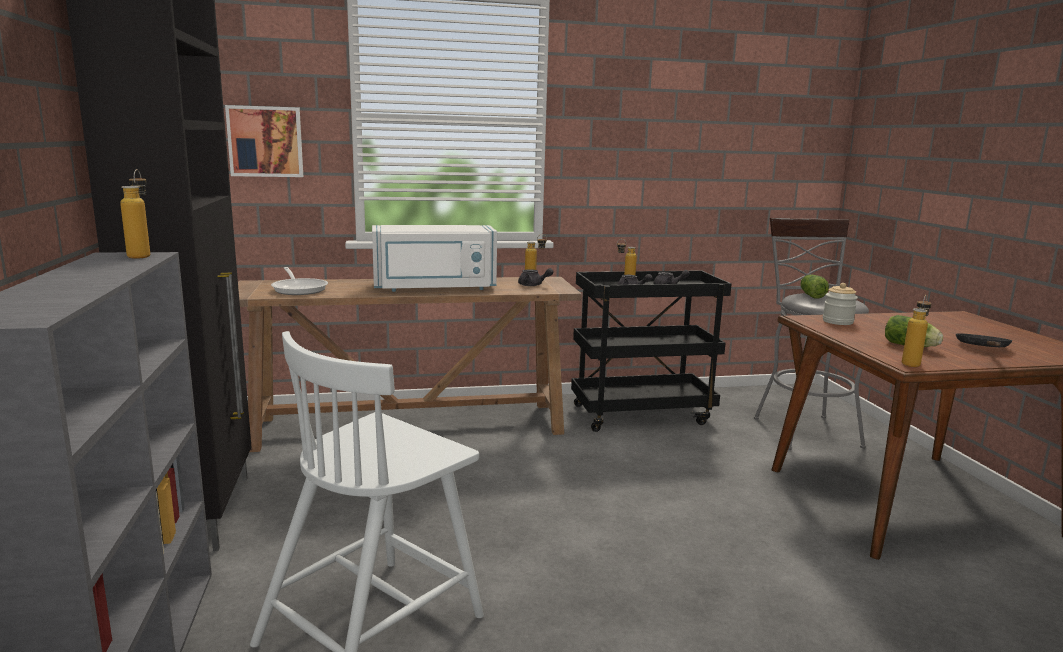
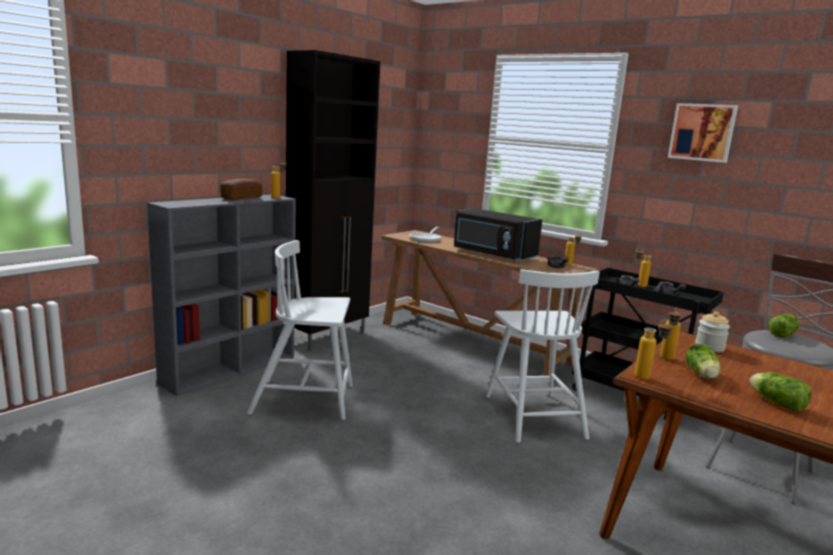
camera: 50 degrees right, 0 degrees up
(85, 271) = (241, 198): none -> bread
(266, 141) = (445, 151): picture -> picture (702, 132)
(434, 288) = (492, 254): white microwave -> black microwave
(621, 477) = (533, 415): none -> white chair
(864, 343) = (666, 359): none -> bottle
(983, 348) = (775, 402): black frying pan -> lettuce

